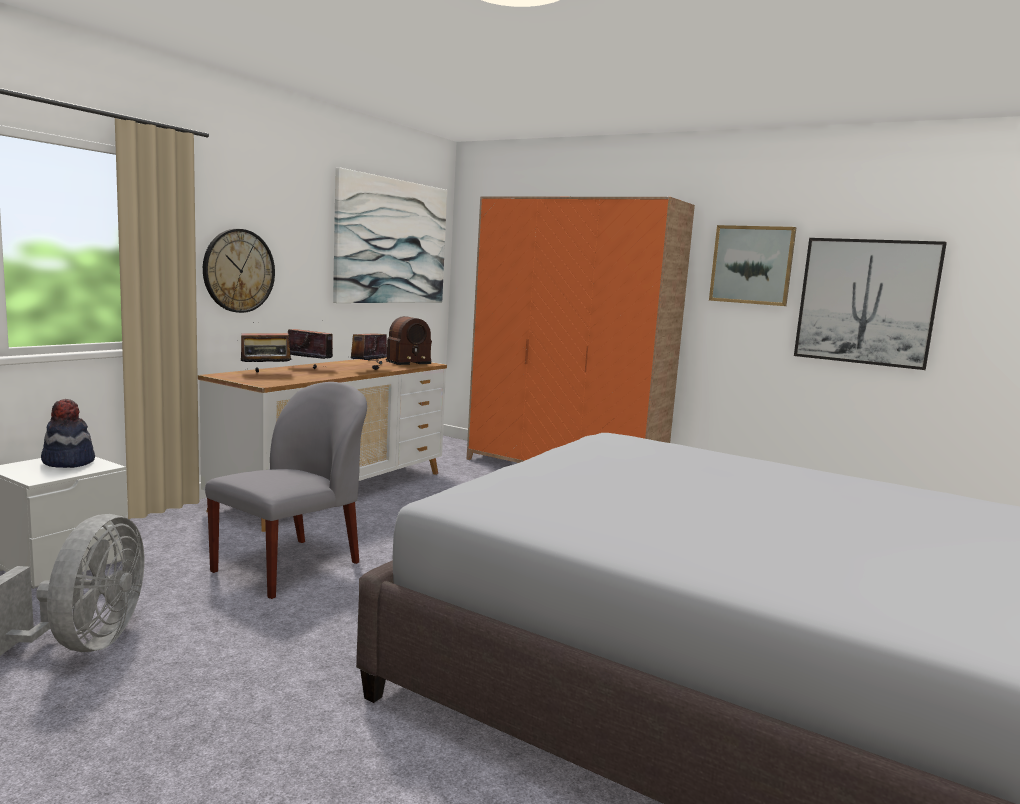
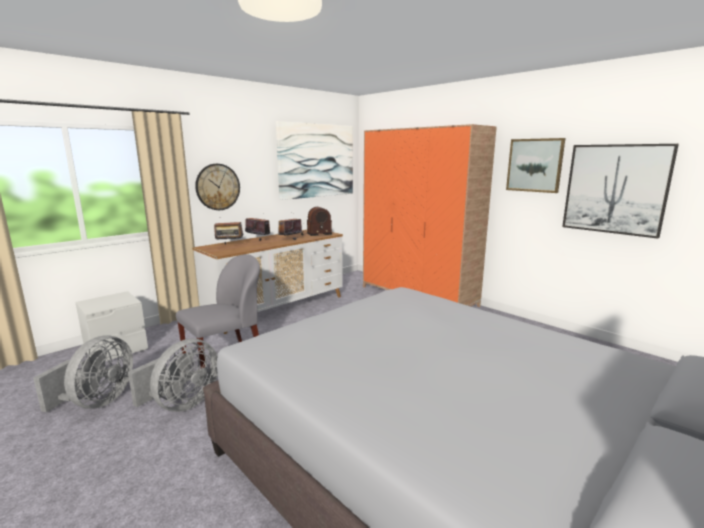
camera: 15 degrees right, 5 degrees up
(68, 462) = (116, 298): hat -> none
(255, 636) = (182, 404): none -> grey fan

